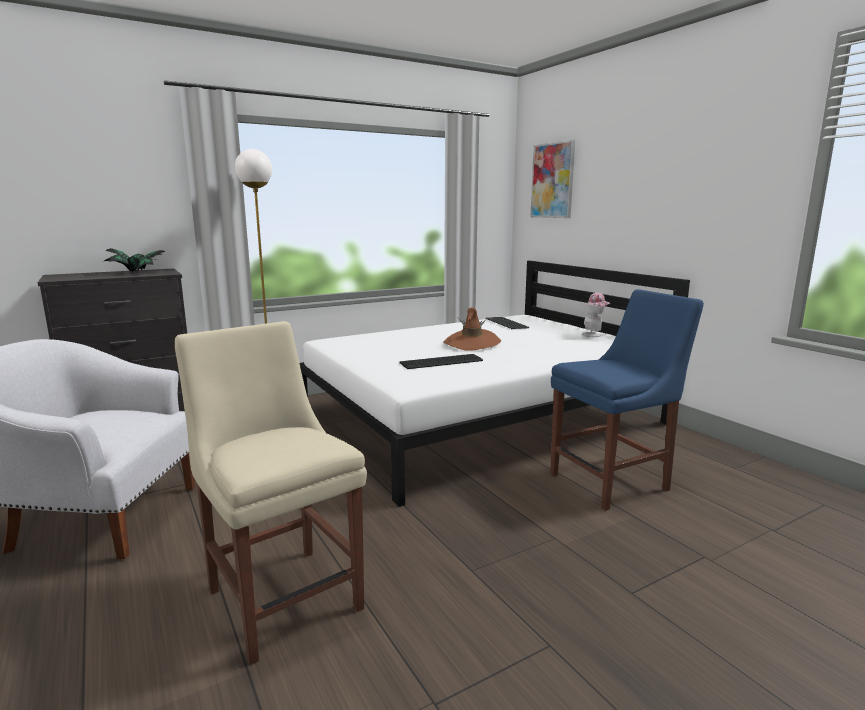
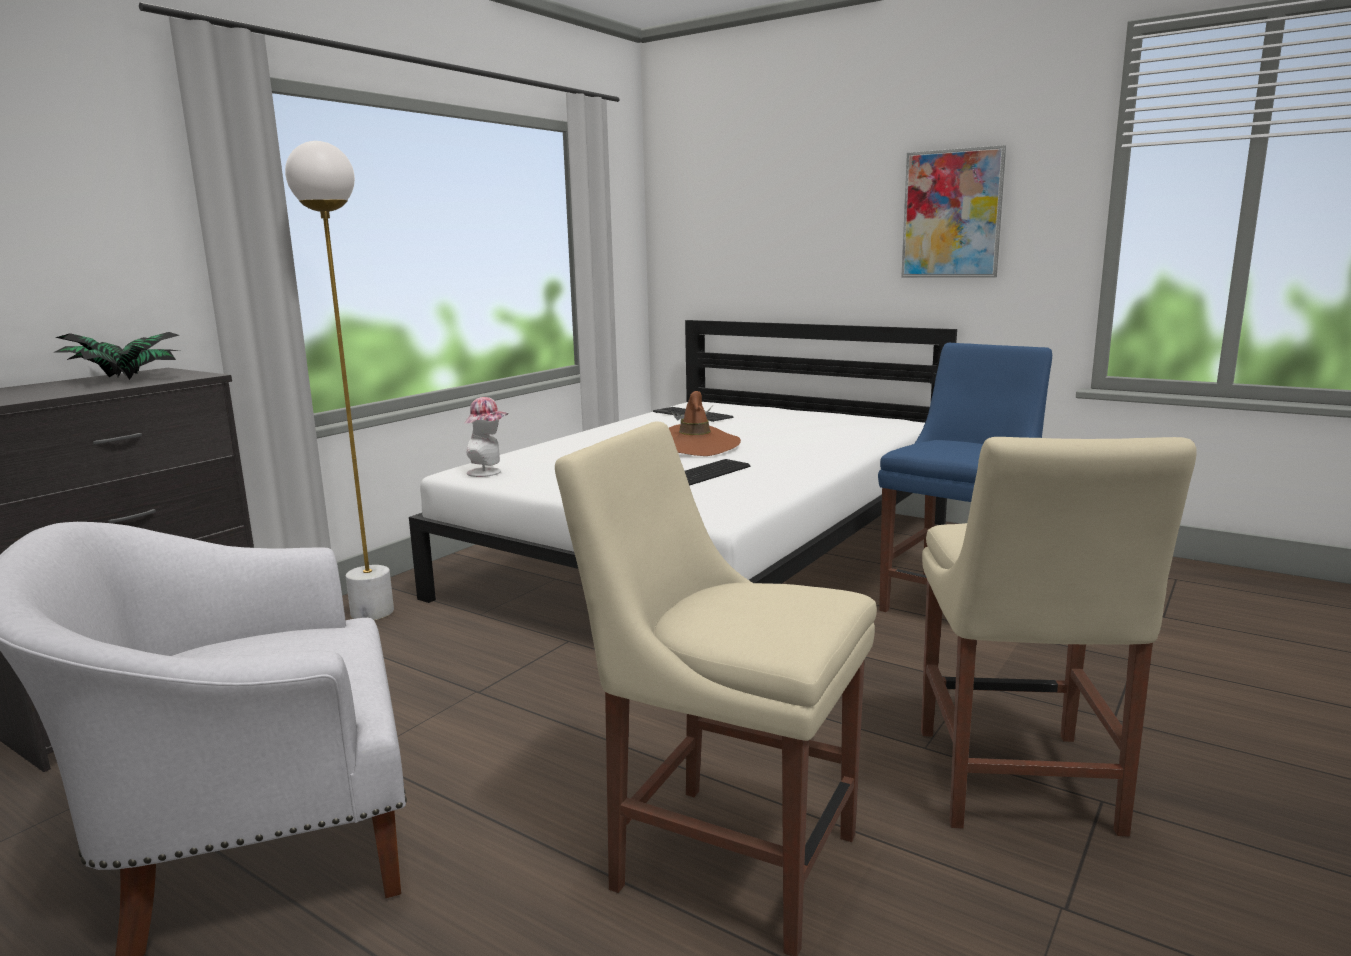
camera: 25 degrees left, 0 degrees up
(501, 614) = (1016, 785): none -> beige chair
(552, 180) = (719, 200): picture -> picture (952, 214)
(594, 335) = (830, 417): hat -> hat (489, 472)

